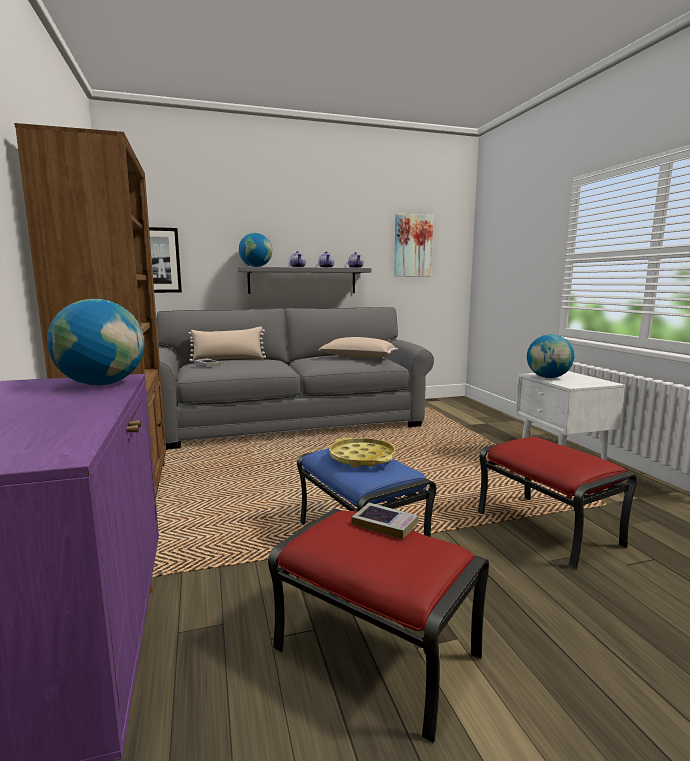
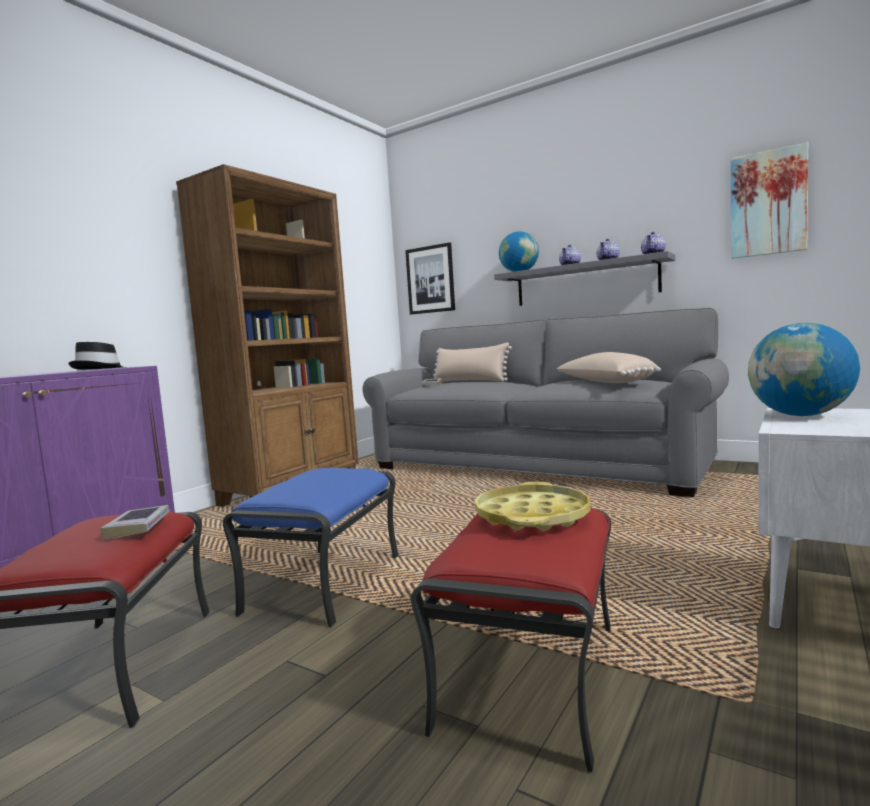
camera: 50 degrees right, 5 degrees down
(102, 384) = (100, 369): globe -> black hat
(362, 458) = (317, 479): yellow tray -> yellow tray (532, 516)

